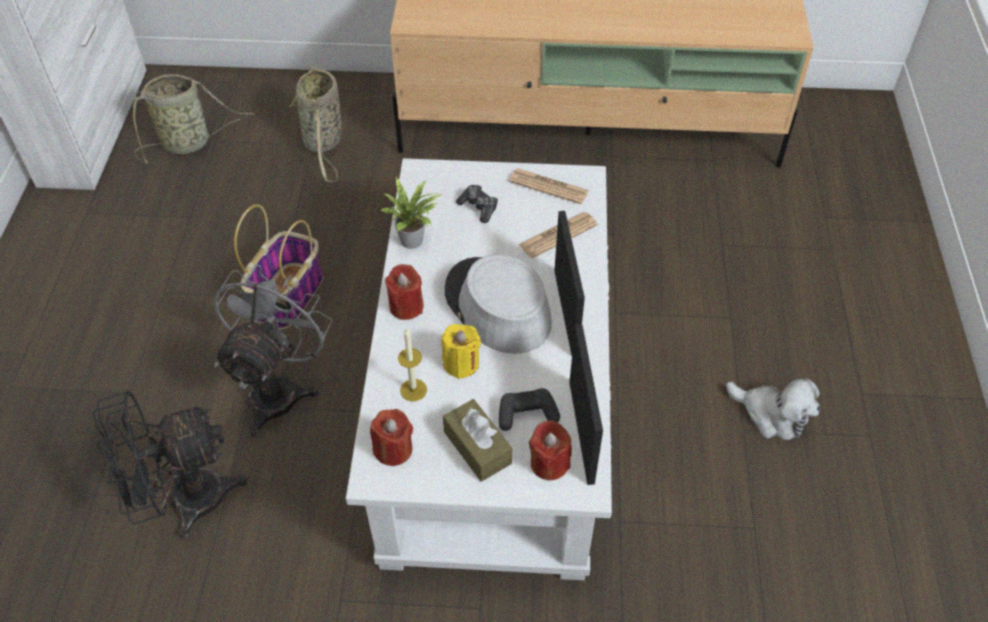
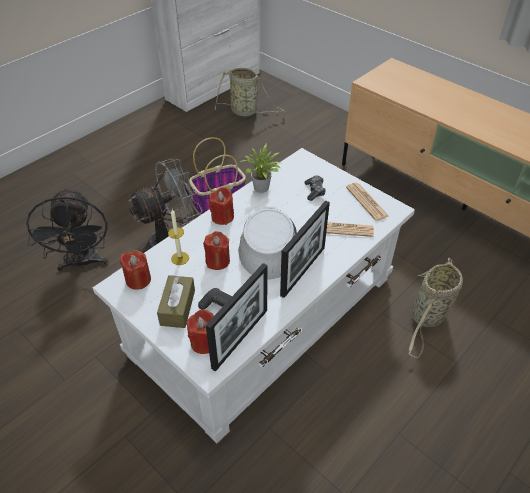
camera: 40 degrees right, 5 degrees down
(184, 501) = (83, 263): black fan -> black fan turned 120 degrees counterclockwise
(323, 143) = (307, 142): basket -> basket (427, 318)
(461, 363) = (217, 261): yellow candle -> red candle
(772, 415) = (427, 439): plush toy -> none

